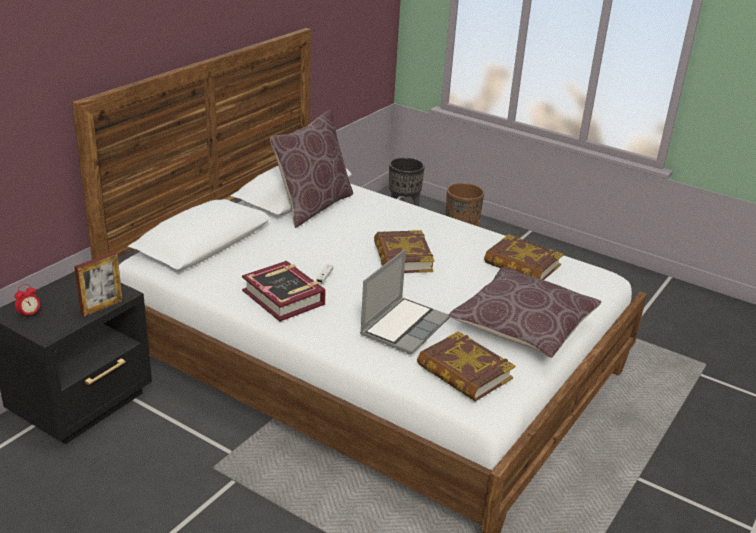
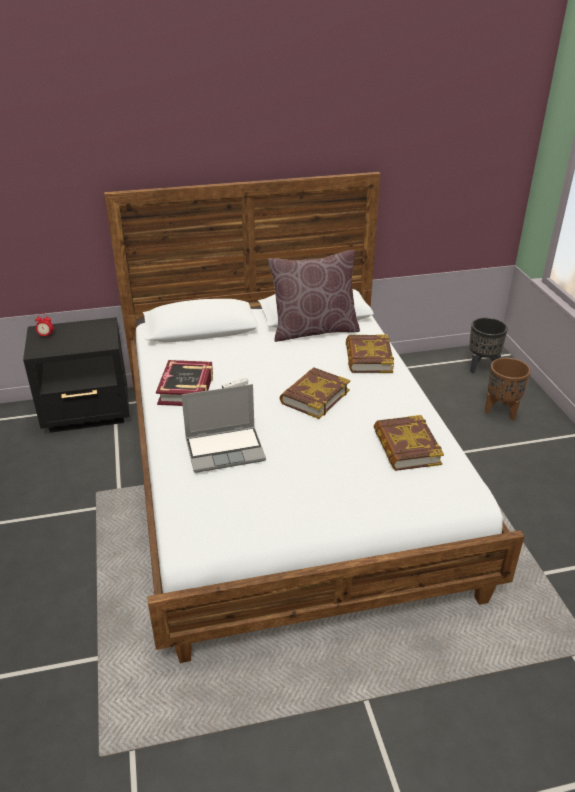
camera: 45 degrees right, 5 degrees up
(102, 307) = (84, 347): picture frame -> none
(464, 372) = (208, 507): book -> book (368, 358)
(523, 326) = (318, 498): brown pillow -> none

